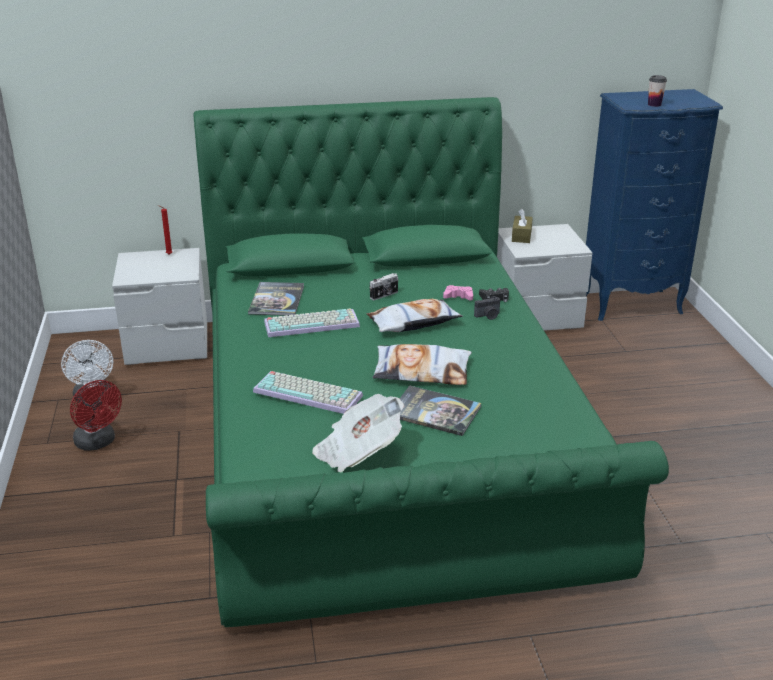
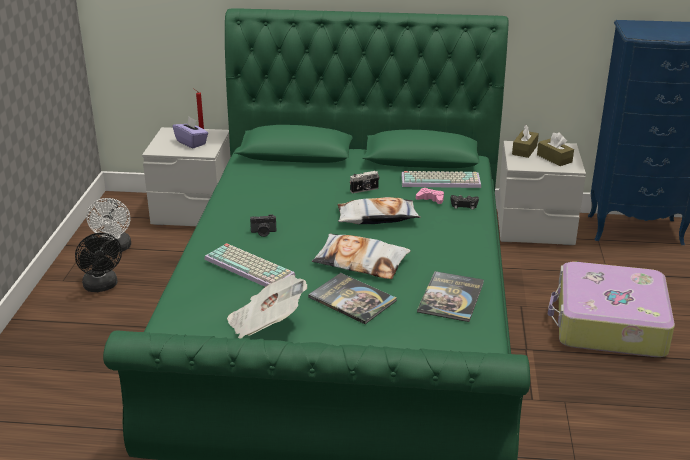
camera: 15 degrees right, 0 degrees up
(98, 443) = (102, 287): red fan -> black fan
(163, 266) = (191, 143): none -> purple tissue box
(277, 300) = (268, 183): book -> book (451, 297)
(312, 323) = (287, 207): keyboard -> keyboard (441, 180)
(488, 316) = (449, 220): camera -> camera (263, 232)
(554, 241) = (554, 158): none -> brown tissue box
(649, 401) = (608, 324): none -> suitcase
(654, 104) = (660, 35): cup -> none

